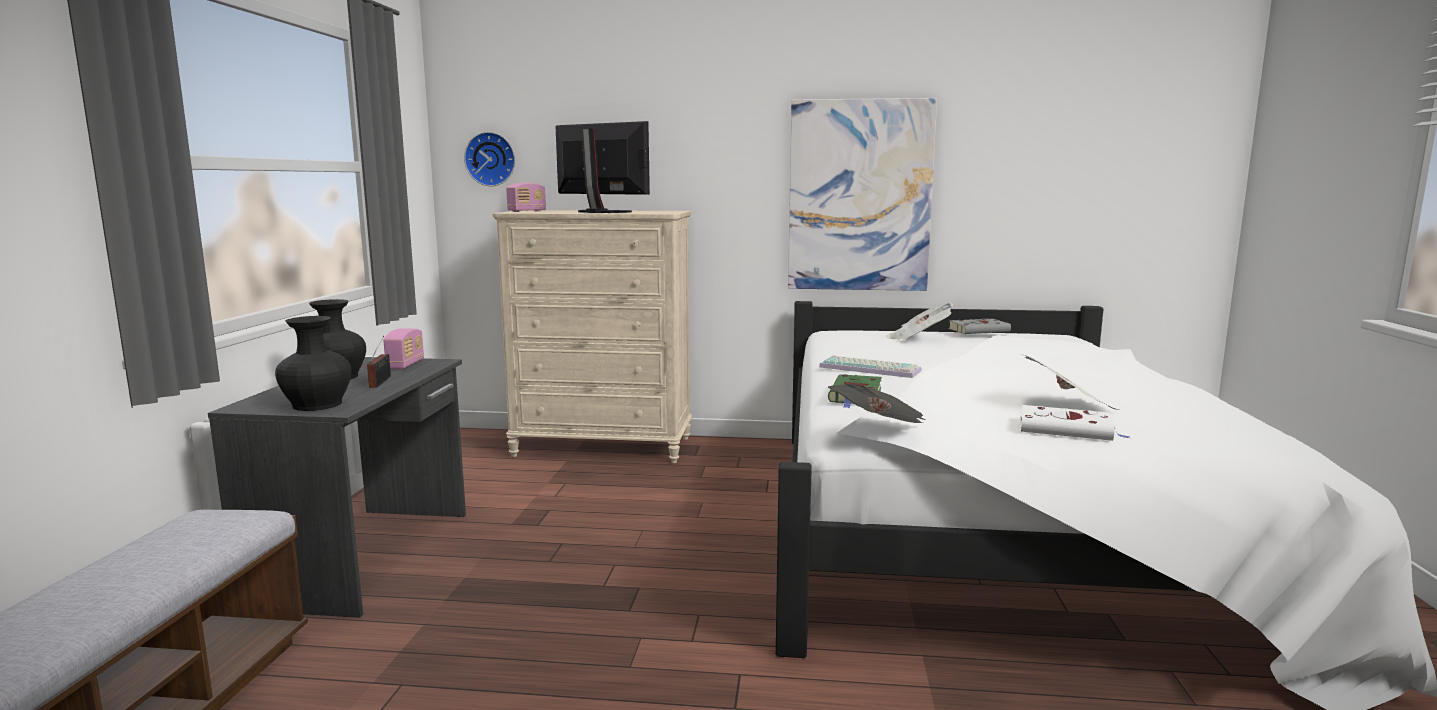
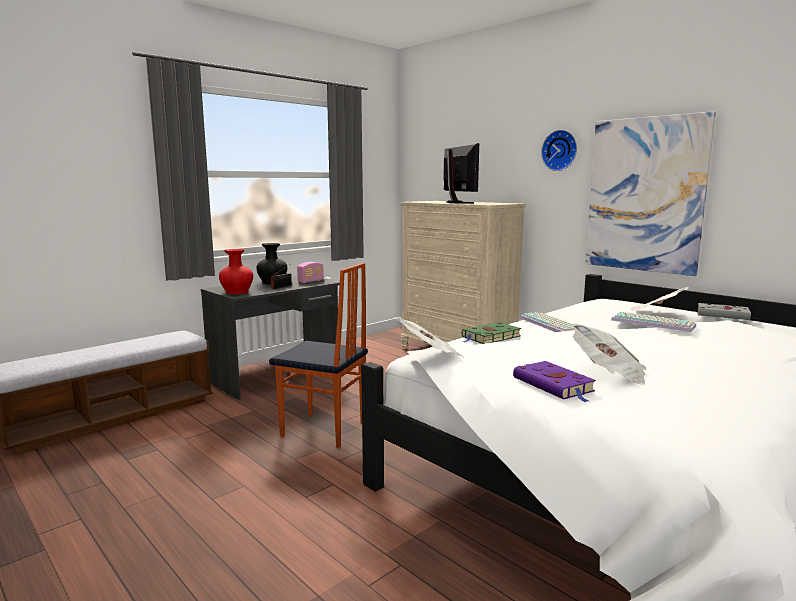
camera: 40 degrees right, 0 degrees up
(316, 404) = (237, 292): black vase -> red vase
(491, 159) = (424, 169): wall clock -> wall clock (560, 150)
(527, 211) = (425, 201): radio -> none
(598, 609) = (323, 430): none -> chair
(958, 348) = (654, 323): none -> keyboard
(1068, 429) = (555, 385): white book -> purple book

